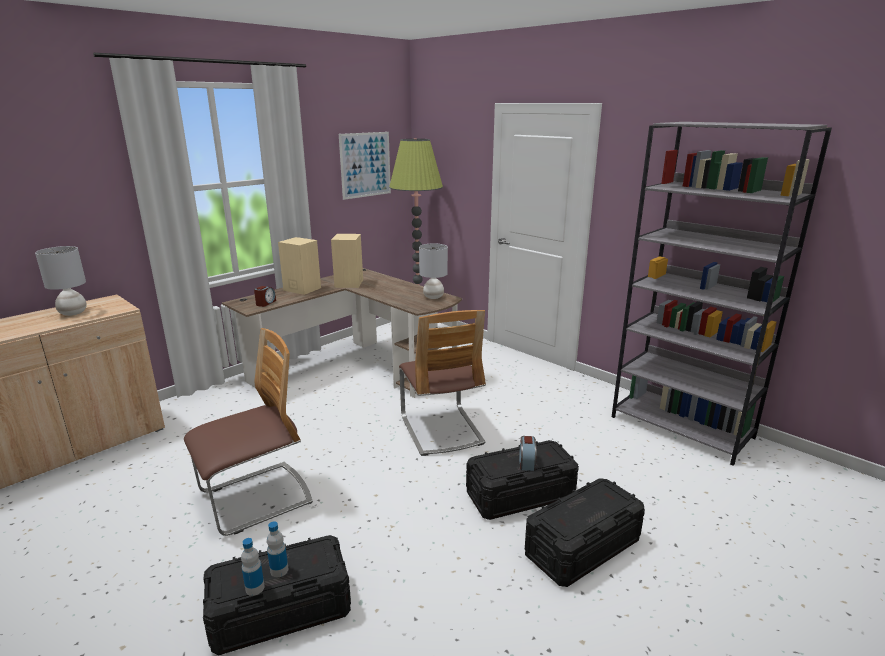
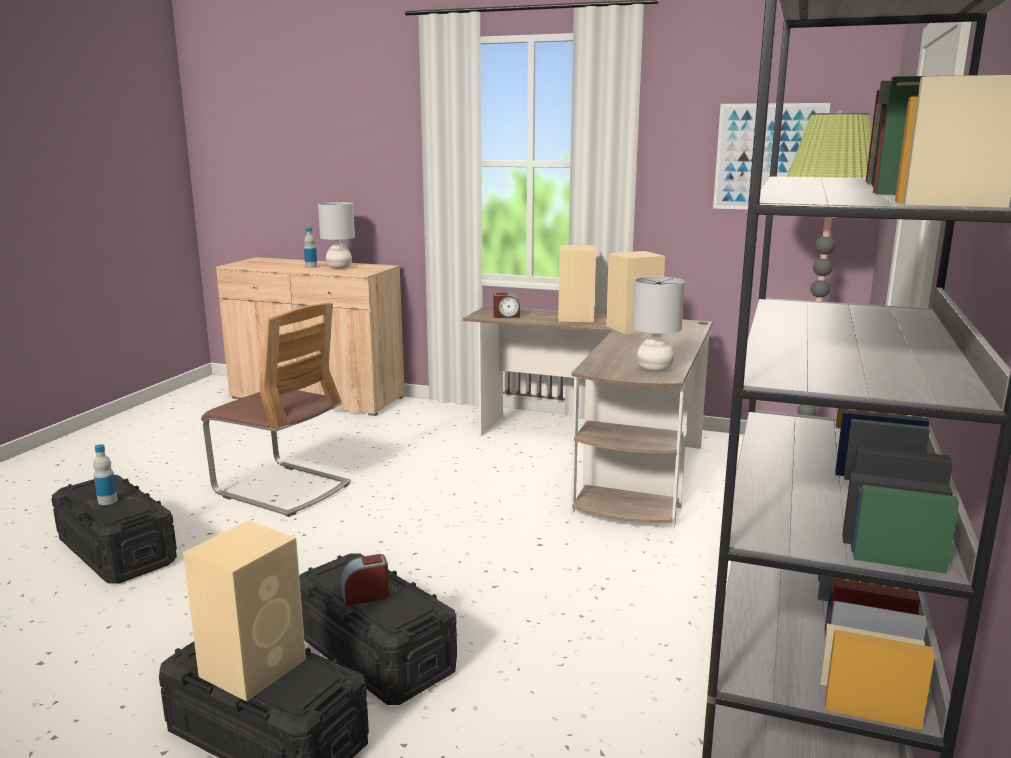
camera: 65 degrees right, 5 degrees down
(255, 588) = (83, 498): bottle -> bottle (311, 267)
(441, 430) = (502, 553): chair -> none
(585, 510) = (255, 666): none -> beige speaker

